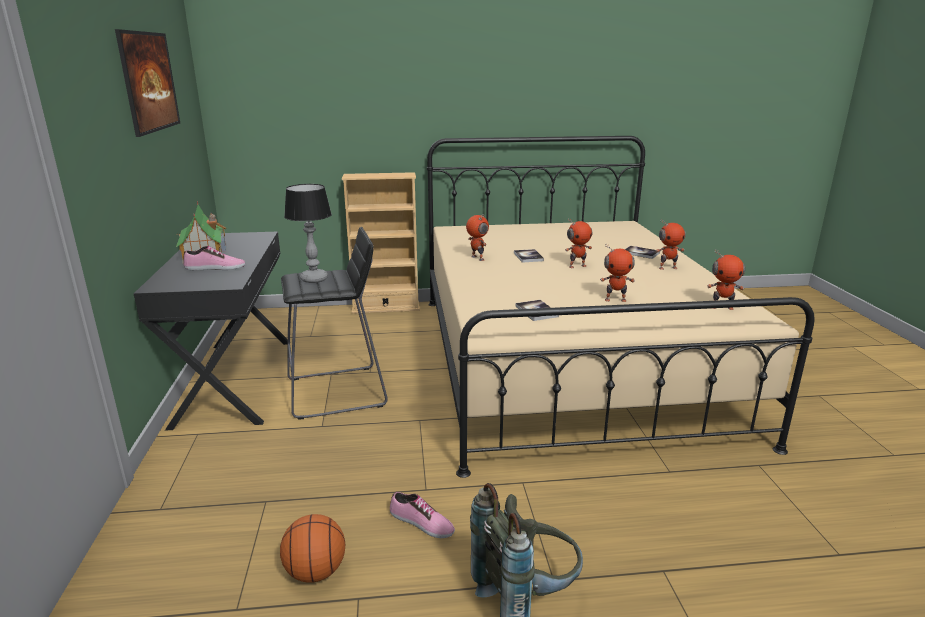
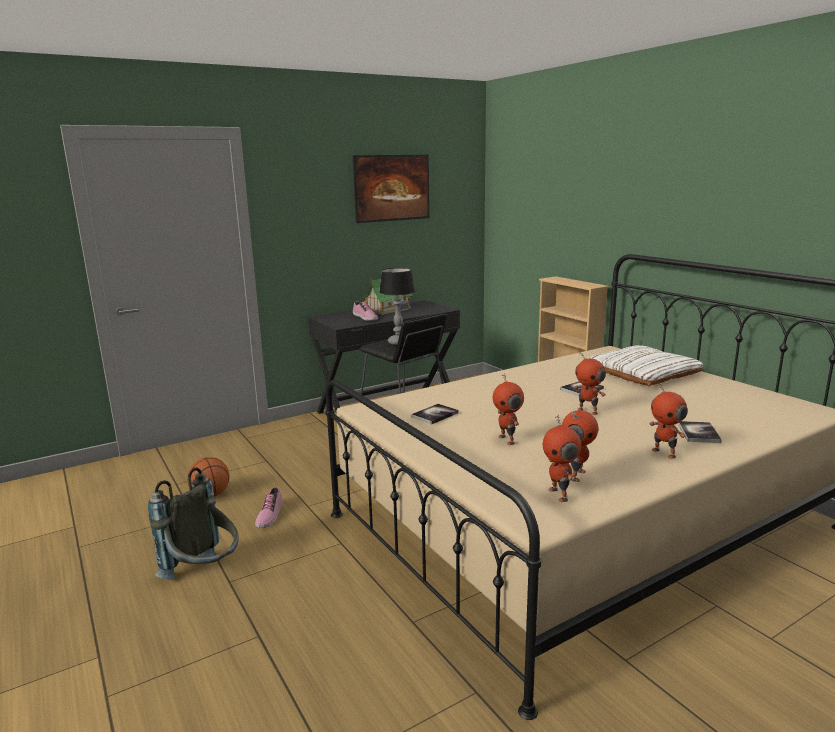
camera: 65 degrees right, 5 degrees down
(476, 258) = (541, 374): toy robot -> toy robot (576, 475)
(513, 235) = (643, 373): none -> white pillow

